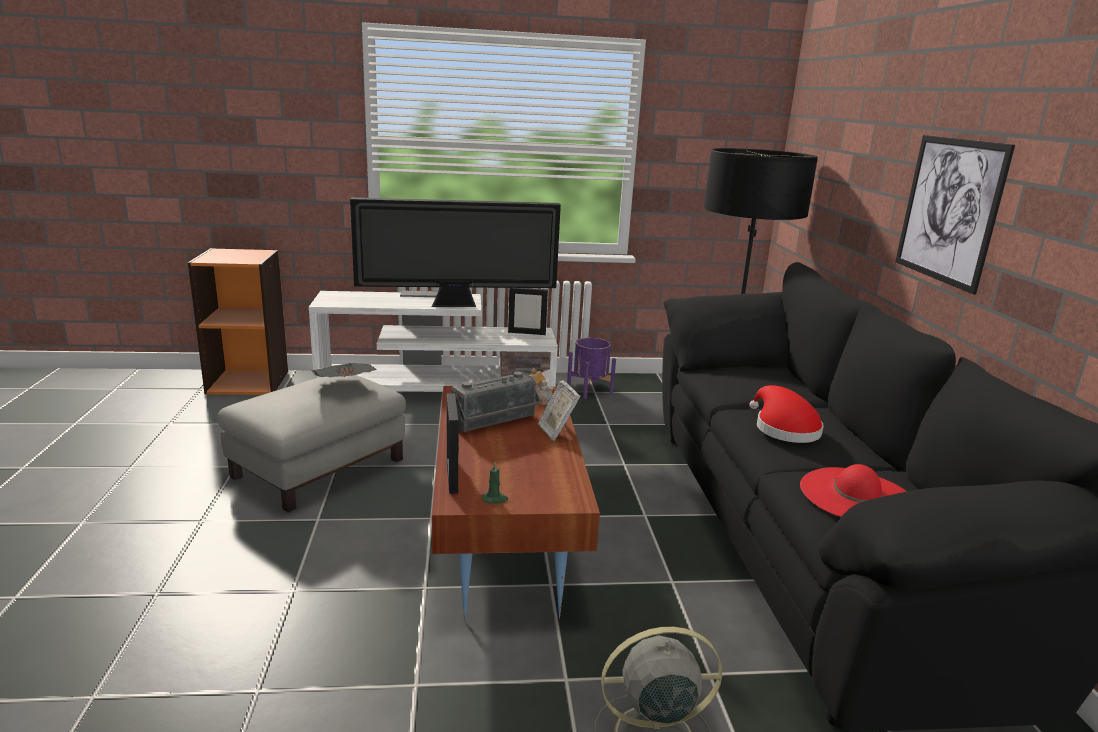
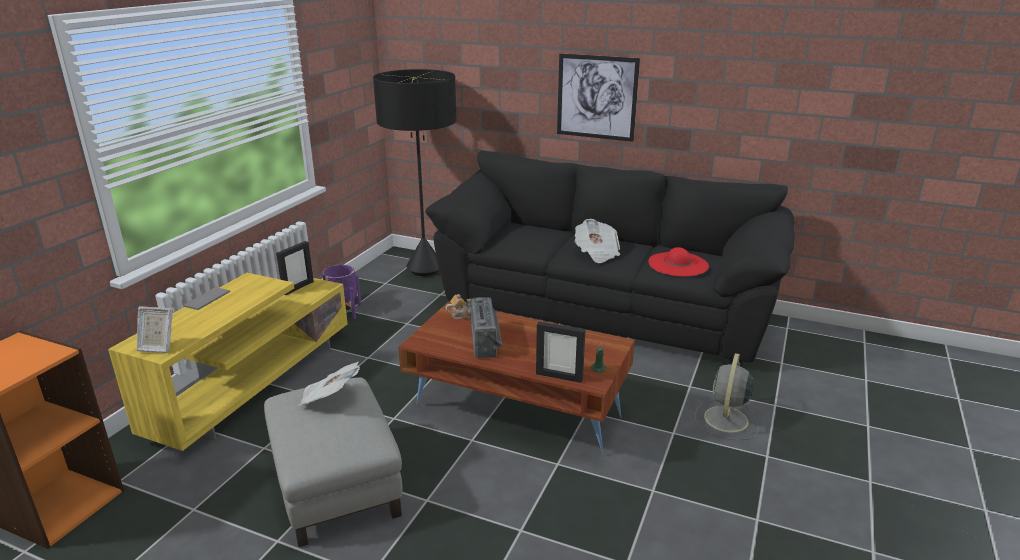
camera: 60 degrees left, 5 degrees up
(439, 392) = (256, 382): white tv stand -> yellow tv stand
(457, 305) = (266, 289): television -> none
(556, 431) = (521, 323): picture frame -> picture frame (158, 347)
(783, 428) = (596, 253): red hat -> newspaper

